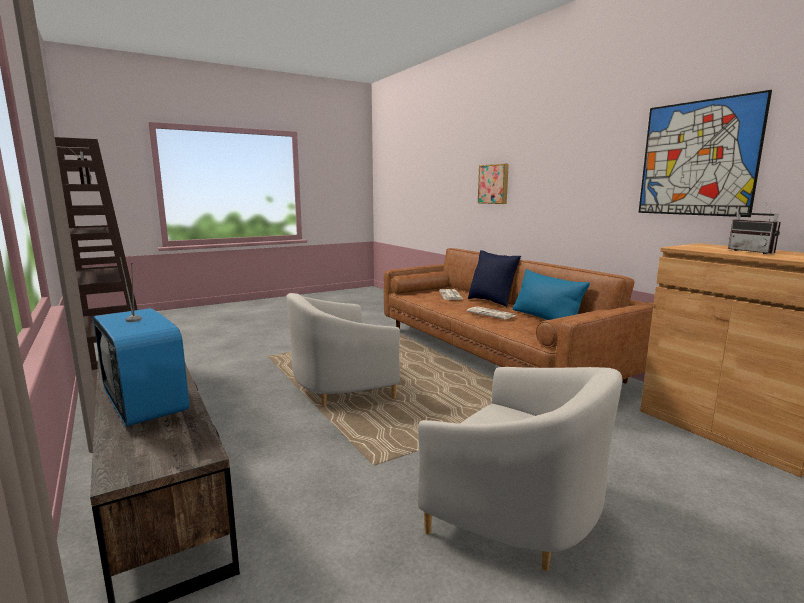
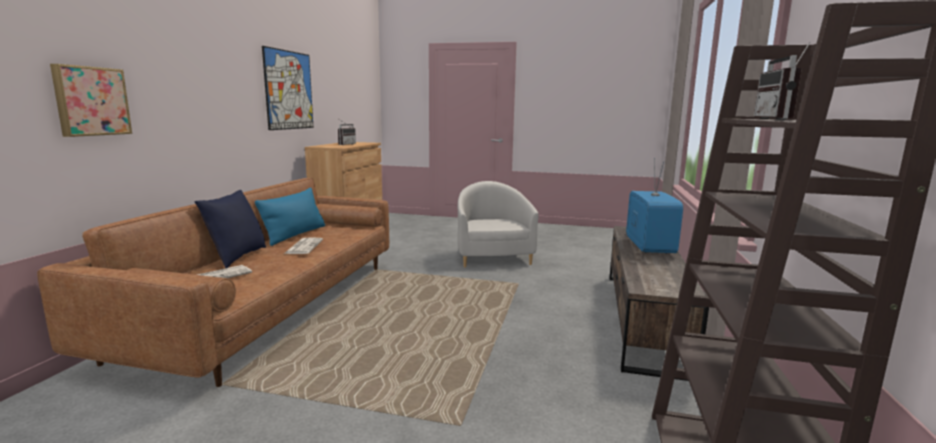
camera: 135 degrees left, 0 degrees up
(342, 389) = (458, 329): white armchair -> none

